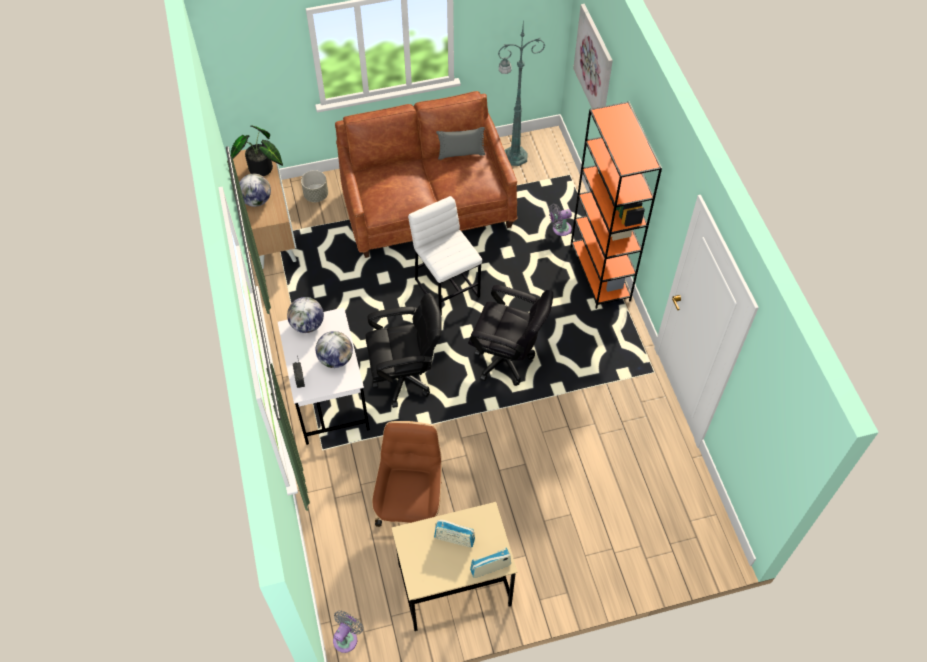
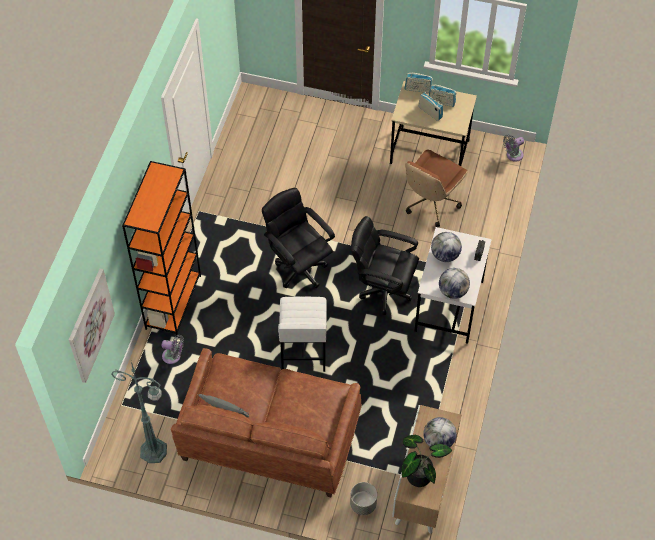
camera: 150 degrees left, 0 degrees up
(449, 563) = (441, 102): none -> radio

